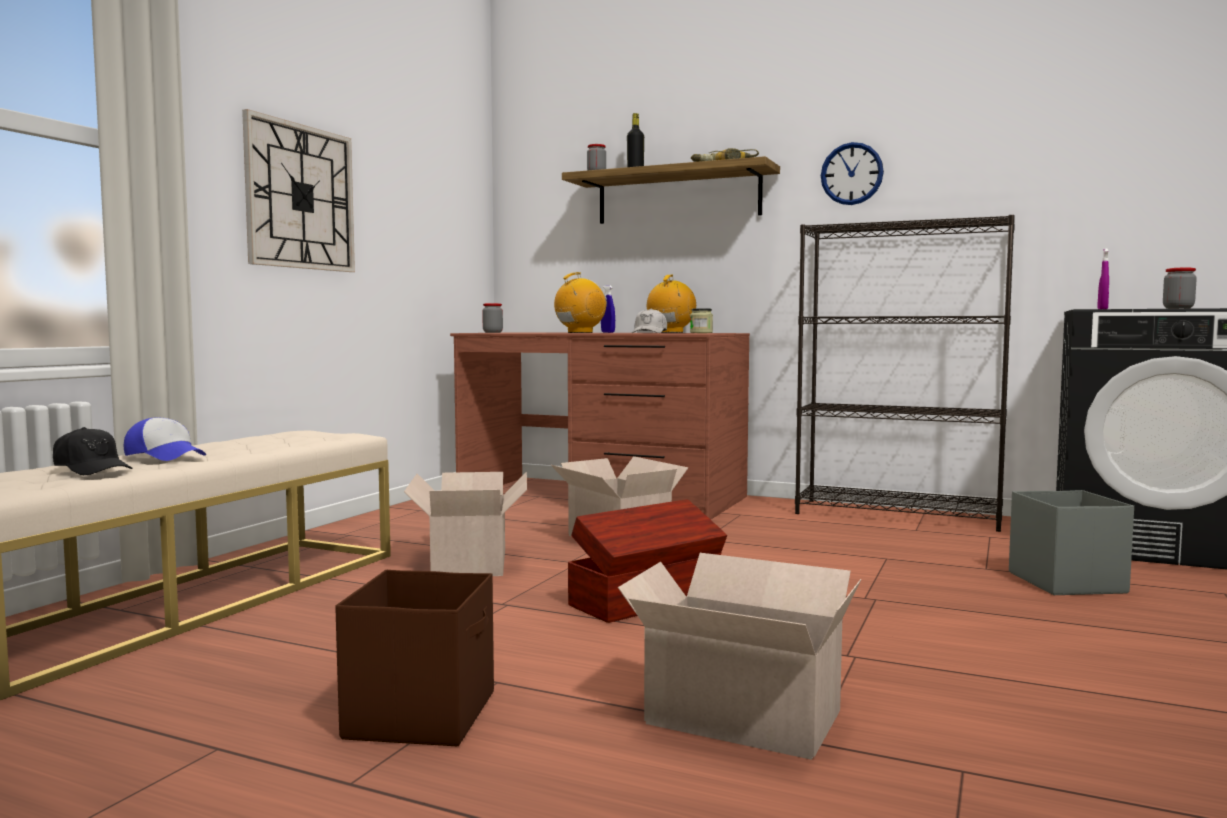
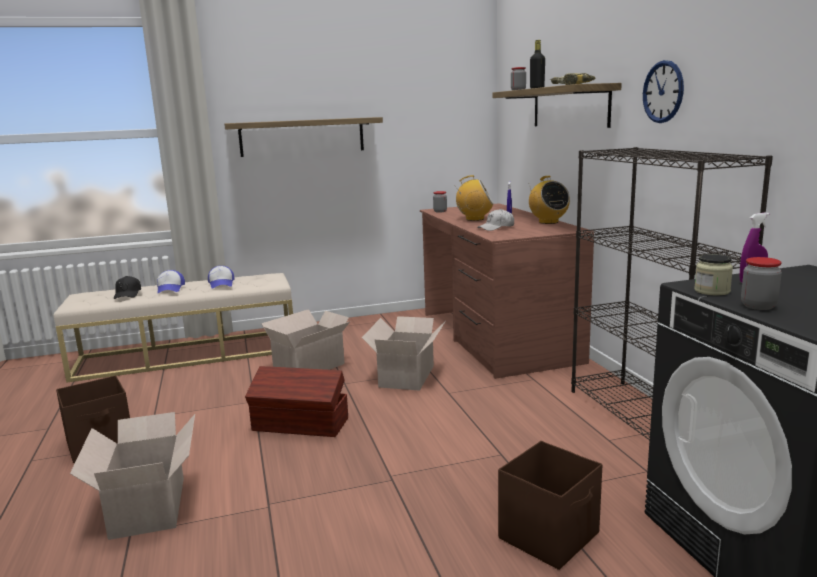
camera: 50 degrees right, 10 degrees up
(253, 443) = (221, 284): none -> cap
(300, 197) = (302, 136): wall clock -> shelf
(671, 332) = (548, 222): radio -> radio turned 90 degrees clockwise
(701, 333) = (537, 230): jar -> jar (712, 291)
(1066, 582) = (550, 535): grey storage box -> brown storage box

